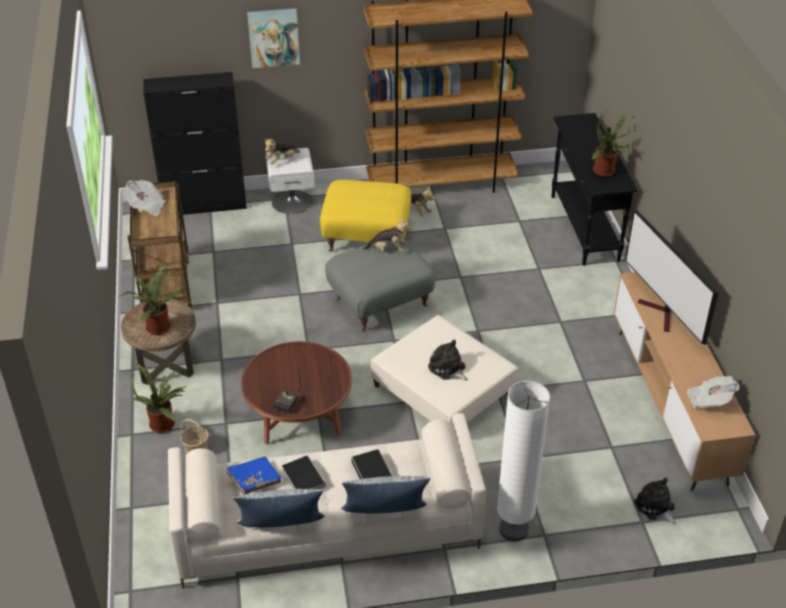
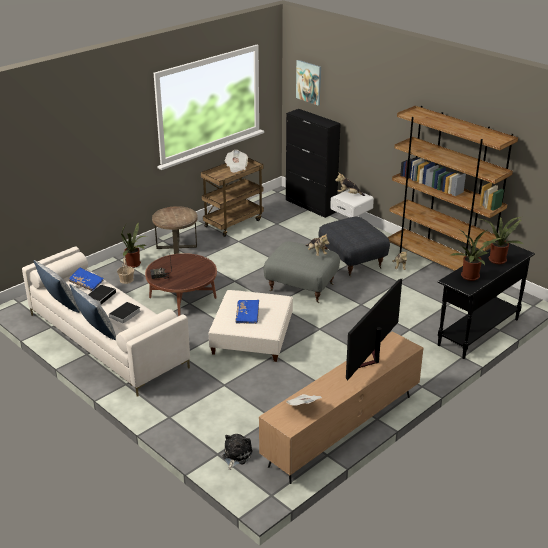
camera: 55 degrees right, 10 degrees down
(157, 326) = (171, 217): potted plant -> potted plant (497, 259)
(273, 37) = (366, 109): picture -> picture (309, 82)
(367, 237) = (353, 261): yellow ottoman -> grey ottoman
(448, 369) = (247, 316): plush toy -> blue book
(513, 530) = (163, 404): white floor lamp -> none

